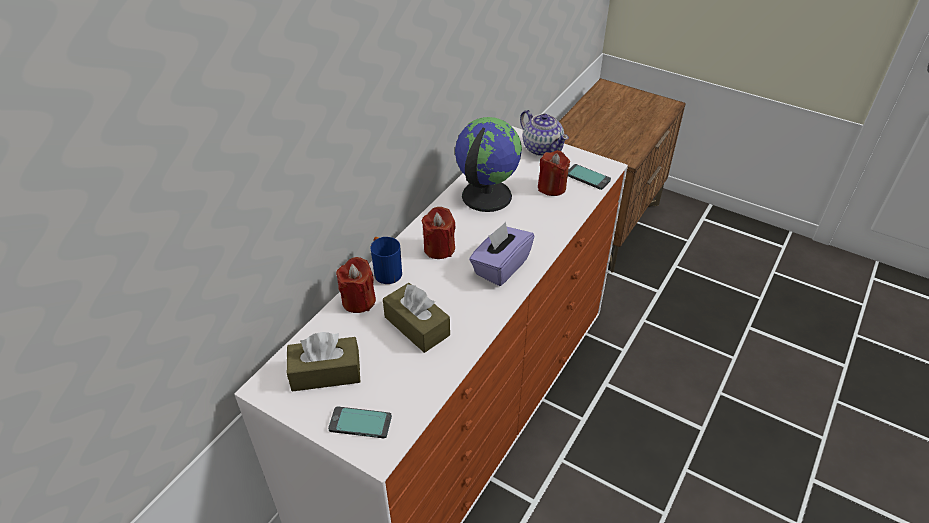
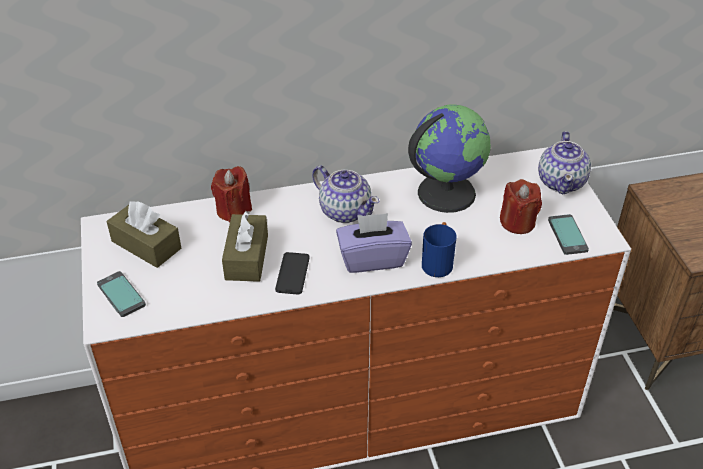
camera: 45 degrees right, 0 degrees up
(385, 271) = (281, 201): blue mug -> blue mug (438, 262)
(439, 248) = (345, 211): red candle -> teapot
(464, 313) = (292, 273): none -> phone

